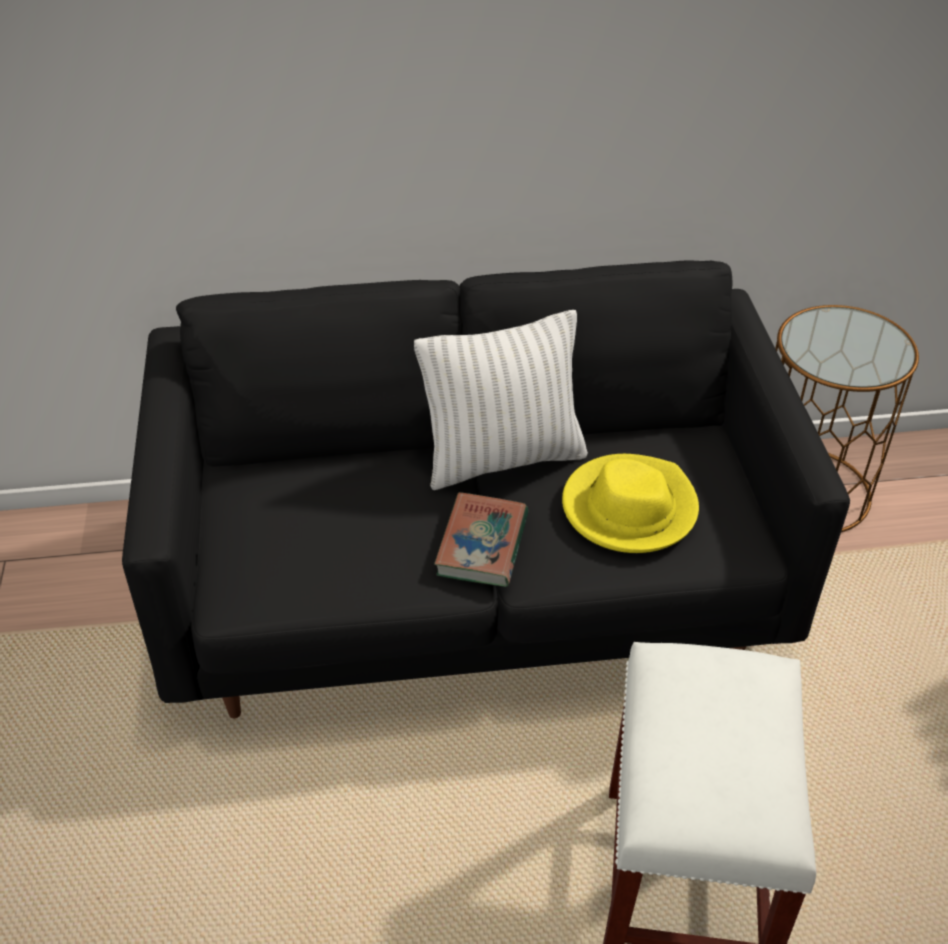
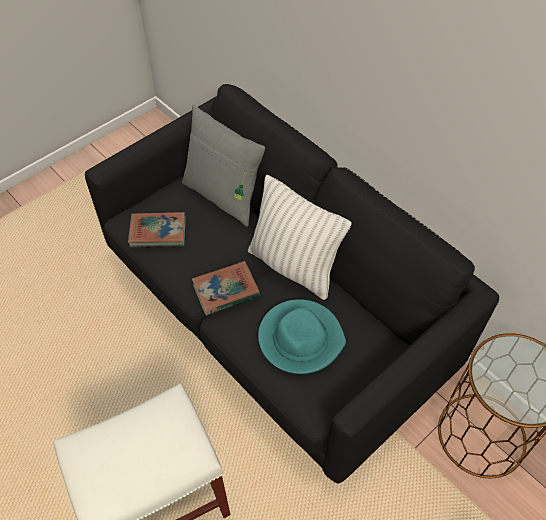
camera: 55 degrees right, 10 degrees up
(296, 569) = (158, 232): none -> book
(303, 468) = (223, 197): none -> grey pillow
(629, 508) = (300, 338): yellow hat -> turquoise hat

